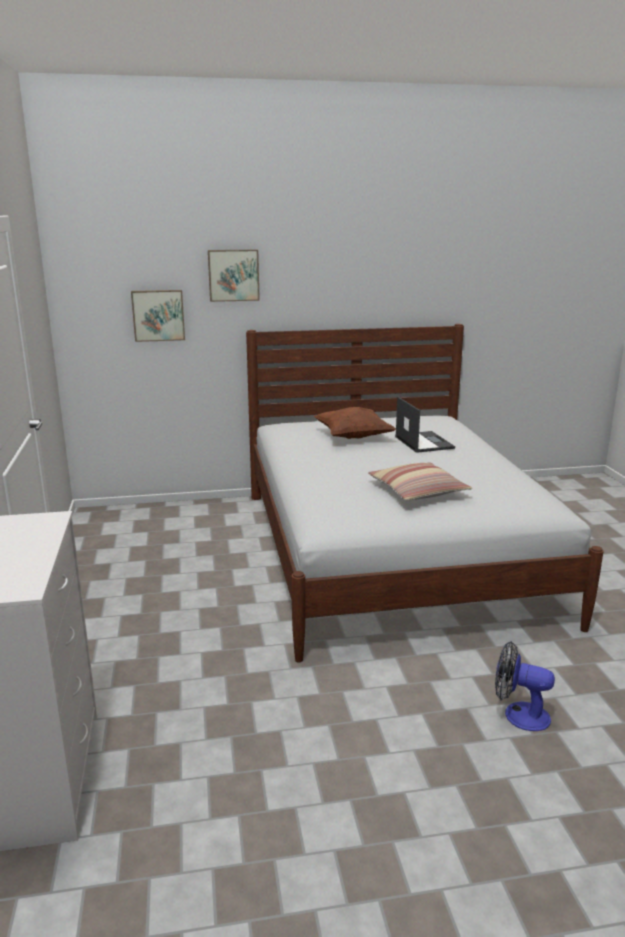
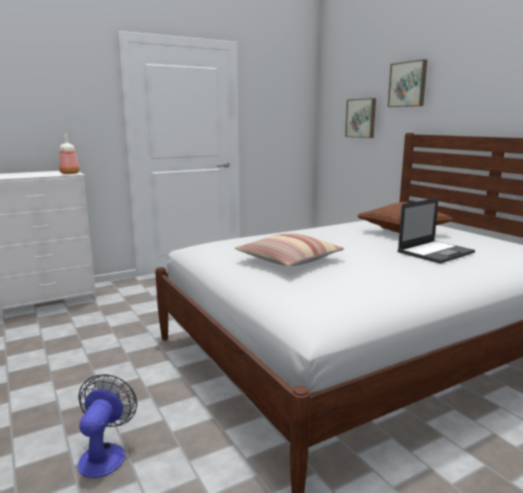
camera: 70 degrees right, 5 degrees down
(44, 520) = (70, 173): none -> bottle

